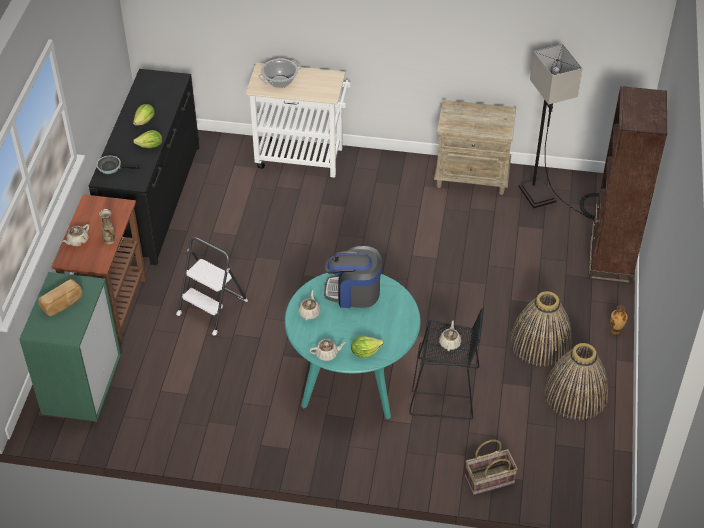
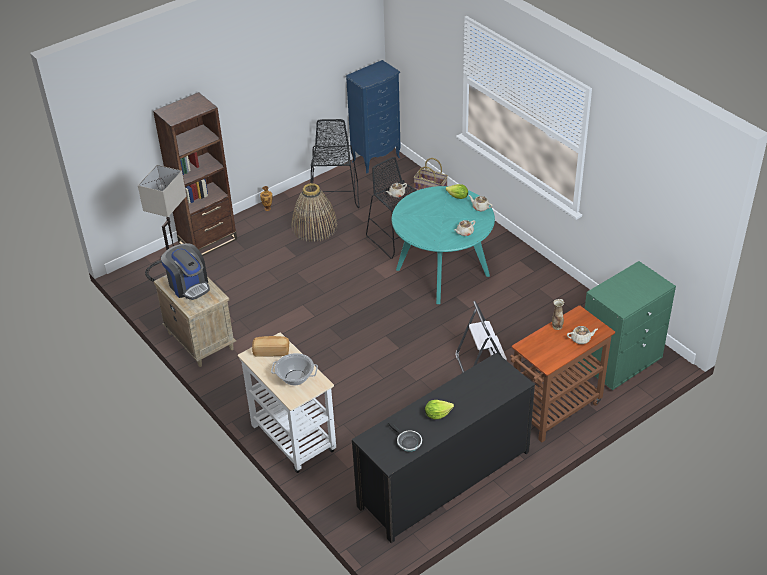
camera: 135 degrees left, 5 degrees down
(62, 304) = (629, 291): bread -> bread (271, 351)
(111, 167) = (503, 388): frying pan -> frying pan (407, 442)
(150, 146) = (455, 388): lettuce -> none
(354, 292) = (425, 228): coffee machine -> coffee machine (188, 285)
(575, 394) = (334, 196): basket -> black stool
(604, 482) = (377, 160): none -> blue dresser

